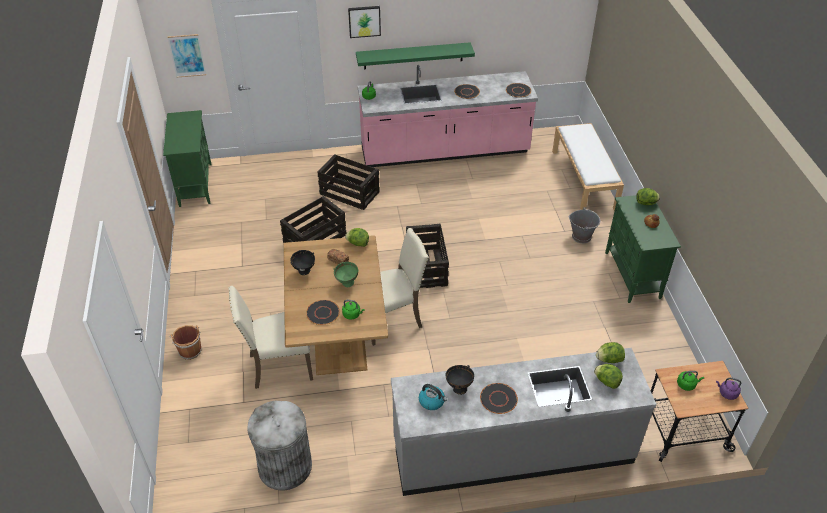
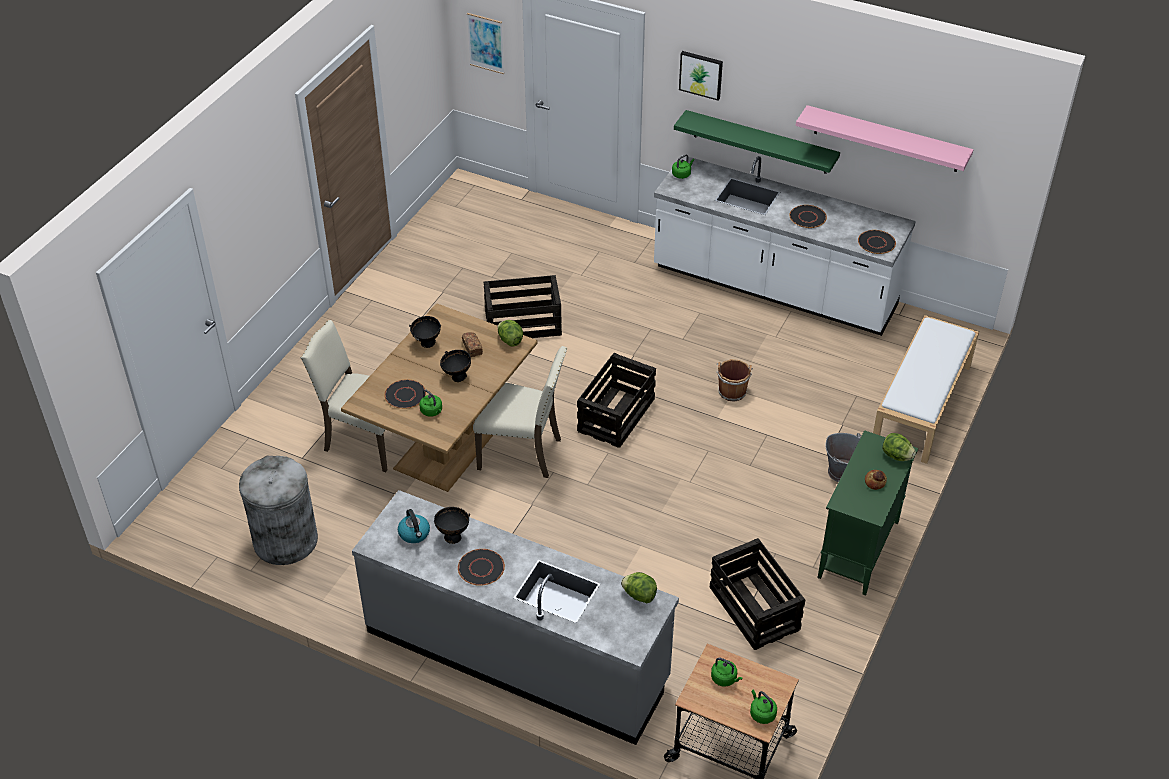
camera: 35 degrees right, 0 degrees up
(189, 350) = (297, 380): brown bucket -> brown bucket (732, 391)
(195, 184) = (452, 203): green cabinet -> none
(347, 284) = (457, 378): green bowl -> black bowl
(349, 193) = (610, 288): crate -> crate (753, 608)
(444, 152) = (773, 289): pink counter -> white counter
(501, 21) = (886, 139): none -> pink shelf
(606, 381) = (611, 615): lettuce -> none
(727, 393) = (761, 713): purple kettle -> green kettle

